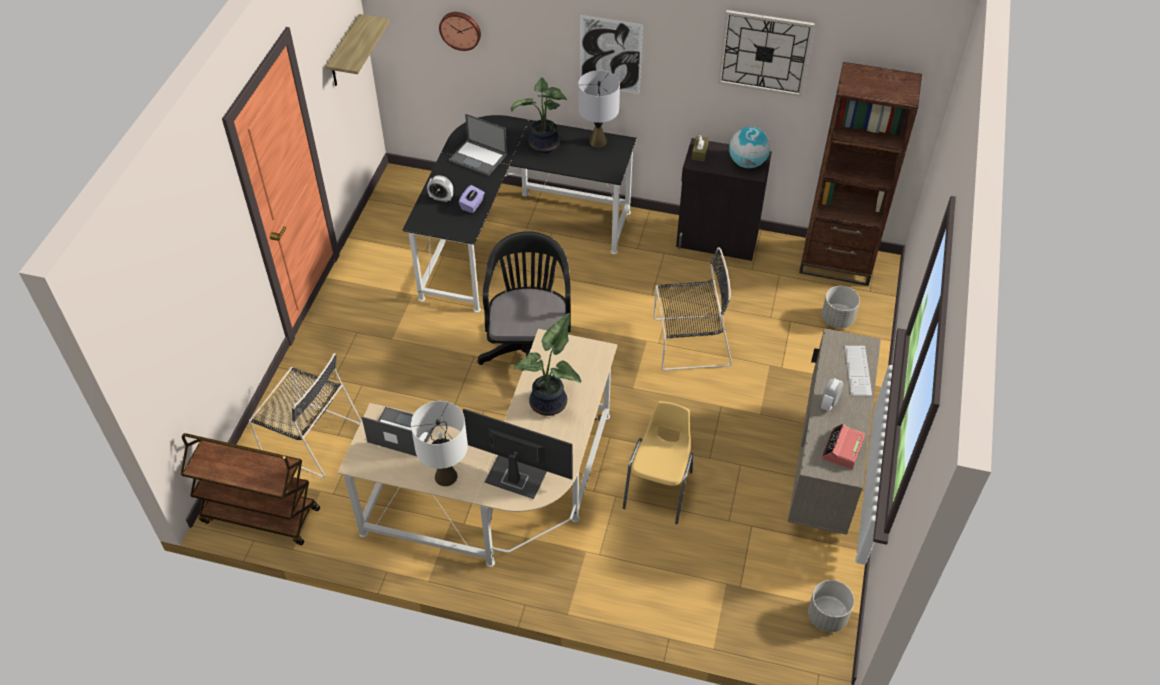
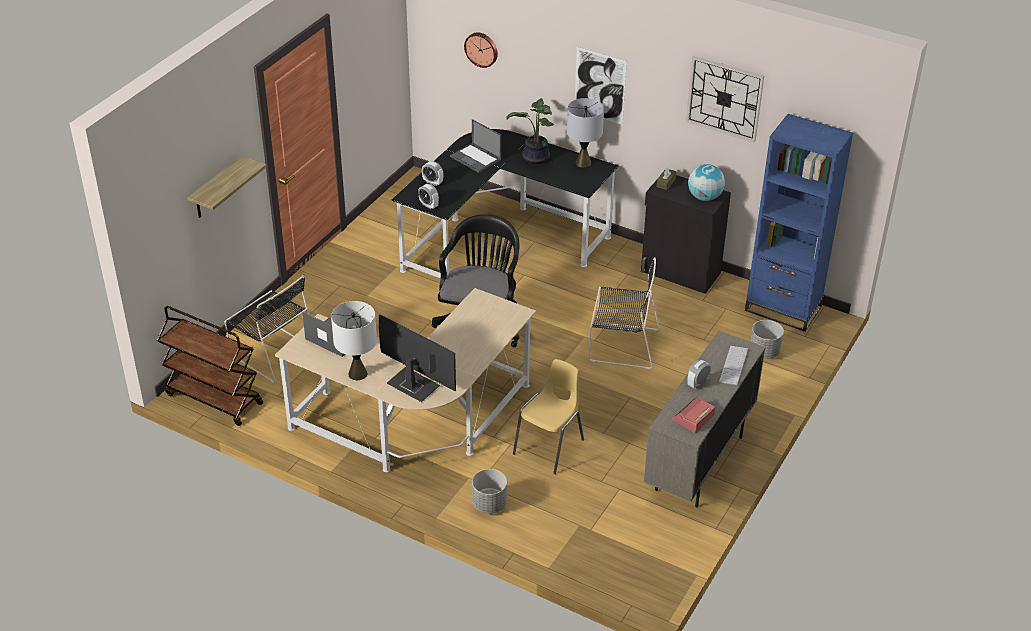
camera: 15 degrees right, 10 degrees down
(344, 53) = (381, 52): shelf -> shelf (216, 188)
(447, 229) = (428, 205): none -> alarm clock
(472, 205) = (456, 191): purple tissue box -> none
(551, 402) = (463, 340): potted plant -> none
(827, 616) = (657, 567): grey planter -> grey planter (489, 504)
(836, 262) = (783, 309): brown bookcase -> blue bookcase

